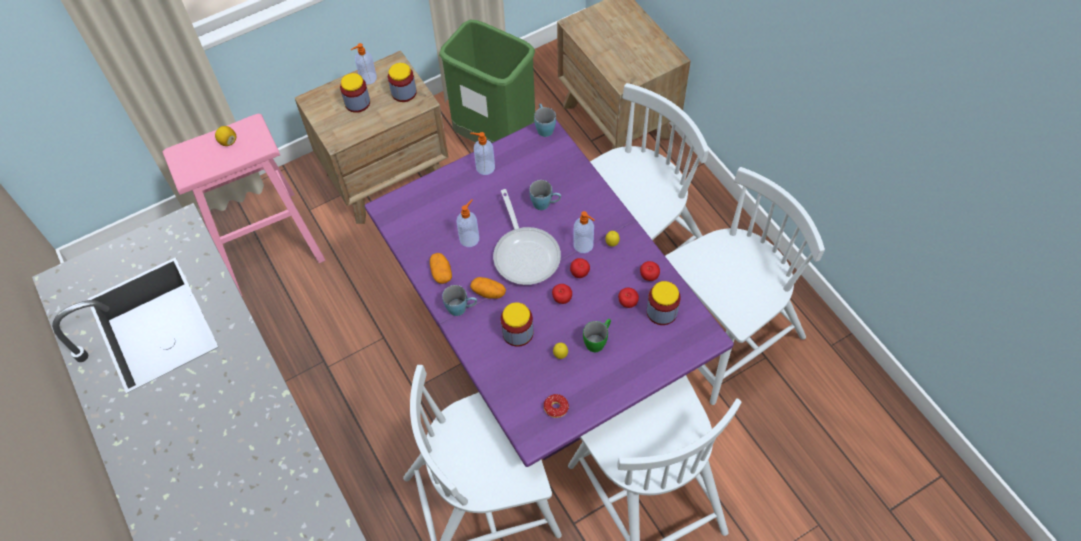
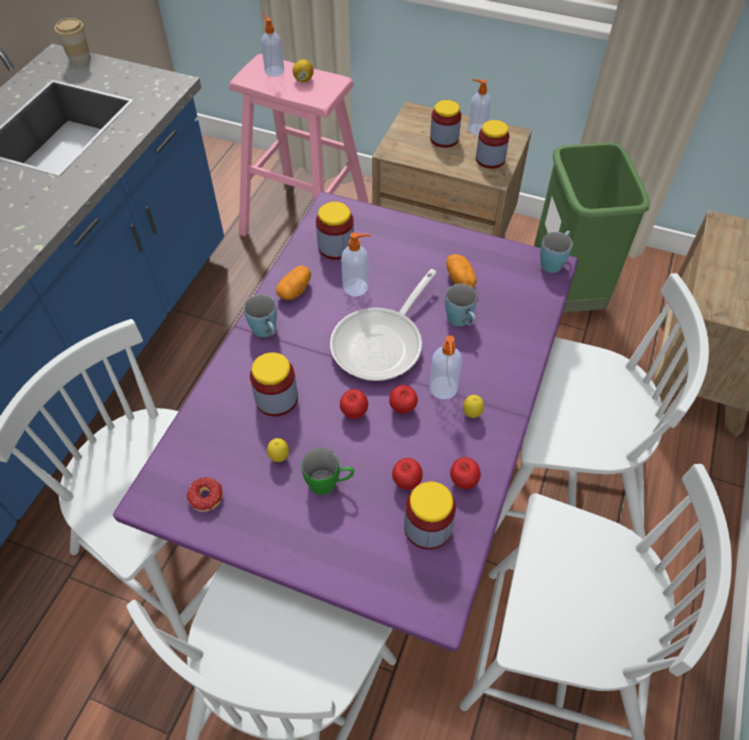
camera: 50 degrees right, 5 degrees down
(80, 267) = (80, 60): none -> cup
(425, 228) = (336, 247): none -> jar
(484, 167) = (452, 246): soap dispenser -> soap dispenser (274, 71)
(488, 292) = (305, 342): potato -> potato (460, 280)

